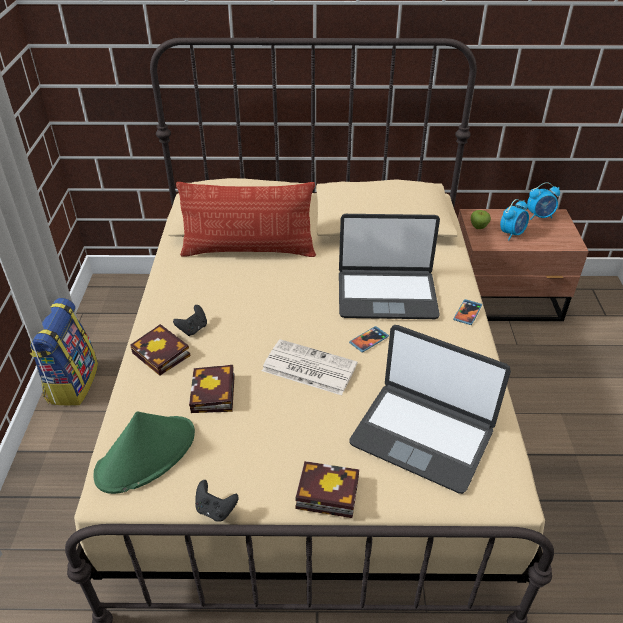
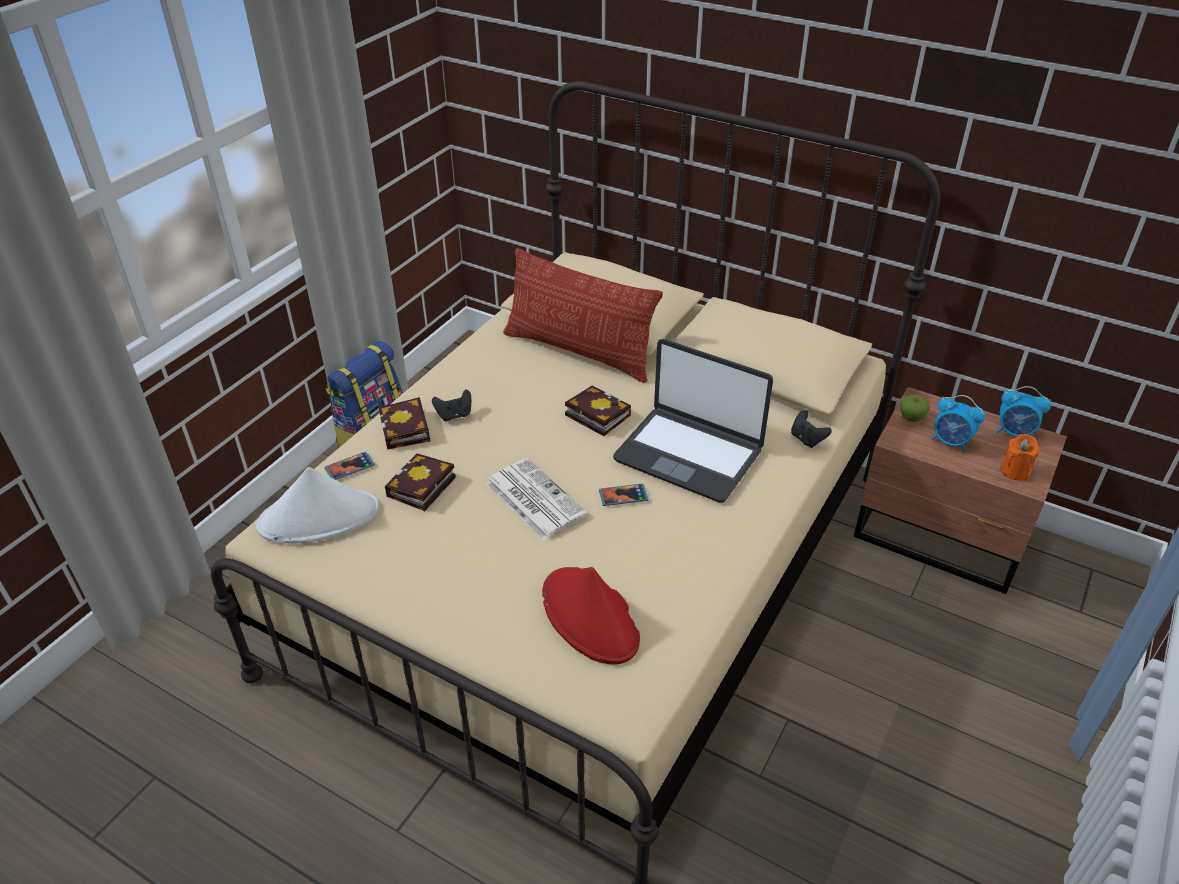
camera: 30 degrees right, 0 degrees up
(146, 454) = (319, 517): green hat -> white hat
(215, 509) = (336, 593): black game controller -> black game controller (807, 439)
(324, 493) = (442, 625): book -> book (594, 414)
(422, 435) = (590, 617): laptop -> red hat
(467, 313) = (766, 511): phone -> phone (350, 467)
(512, 234) = (951, 442): alarm clock -> alarm clock turned 45 degrees clockwise
(559, 238) = (1014, 471): none -> orange candle

